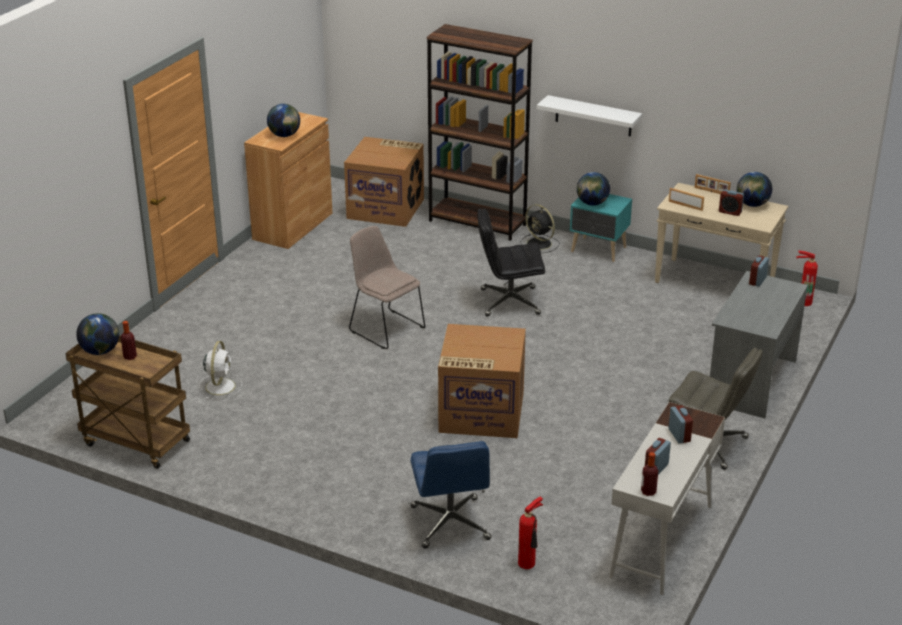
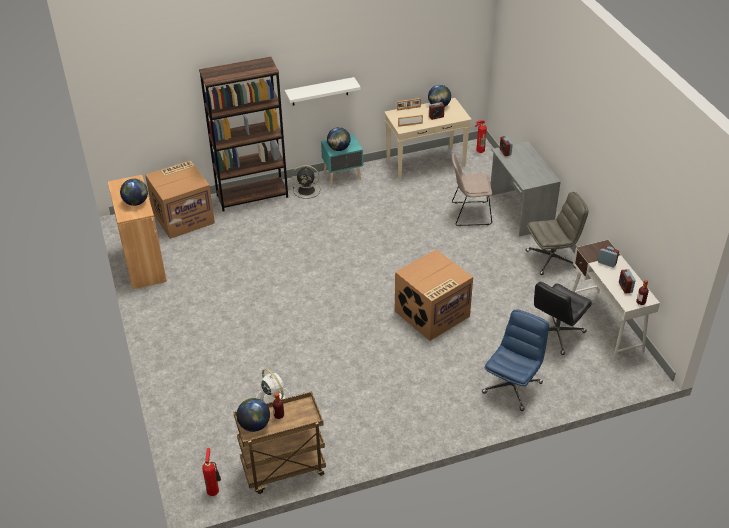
camera: 45 degrees left, 10 degrees up
(385, 328) = (307, 297): beige chair -> beige chair (469, 213)
(450, 524) = (512, 387): blue office chair -> blue office chair turned 90 degrees counterclockwise
(509, 302) = (346, 237): black office chair -> black office chair (556, 334)
(528, 563) = (574, 380): fire extinguisher -> fire extinguisher (214, 490)

